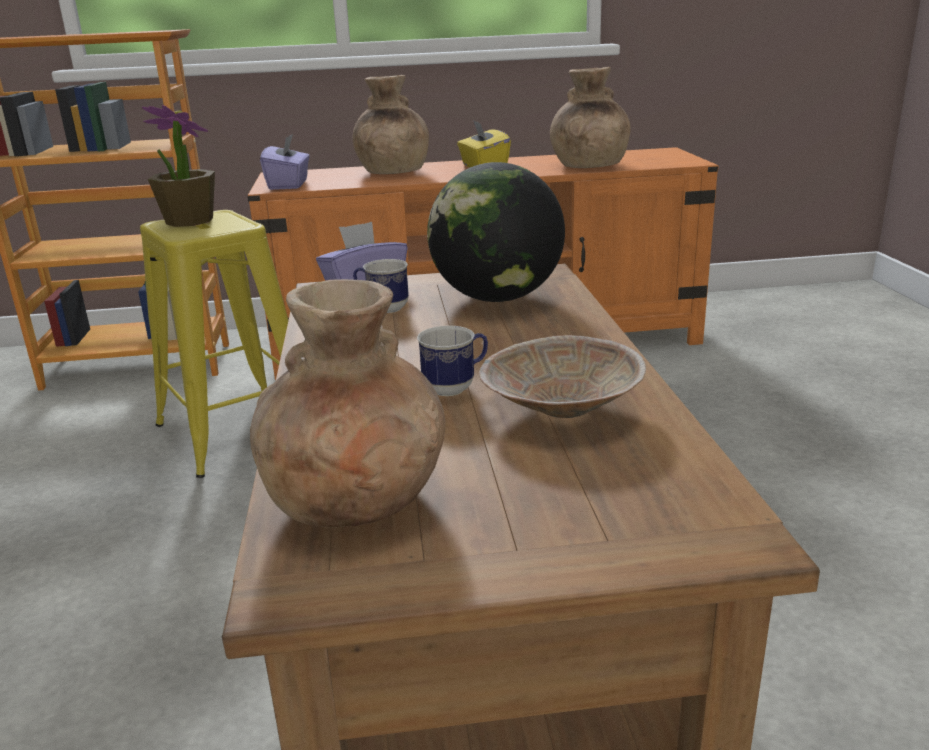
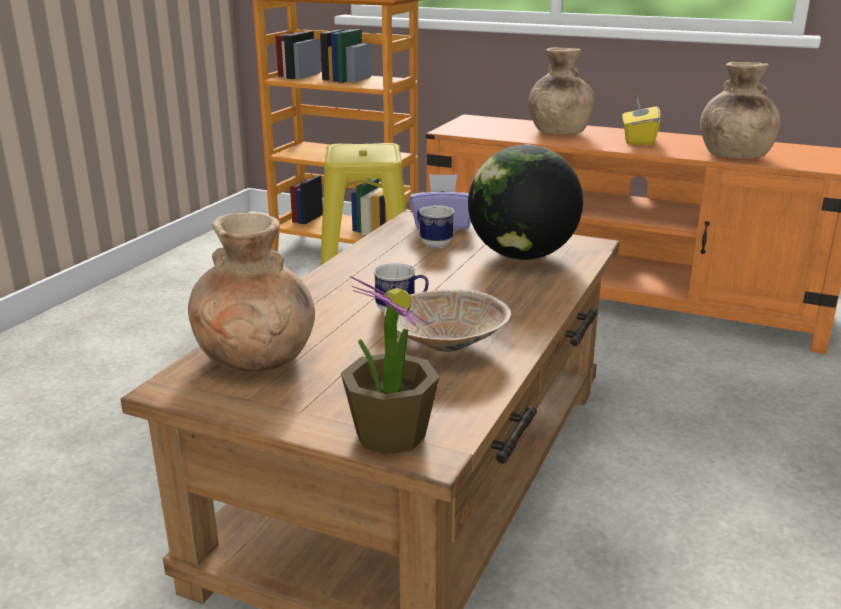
camera: 30 degrees right, 0 degrees up
(189, 221) = (359, 148): potted plant -> potted plant (390, 435)
(289, 185) = (465, 129): purple tissue box -> none

